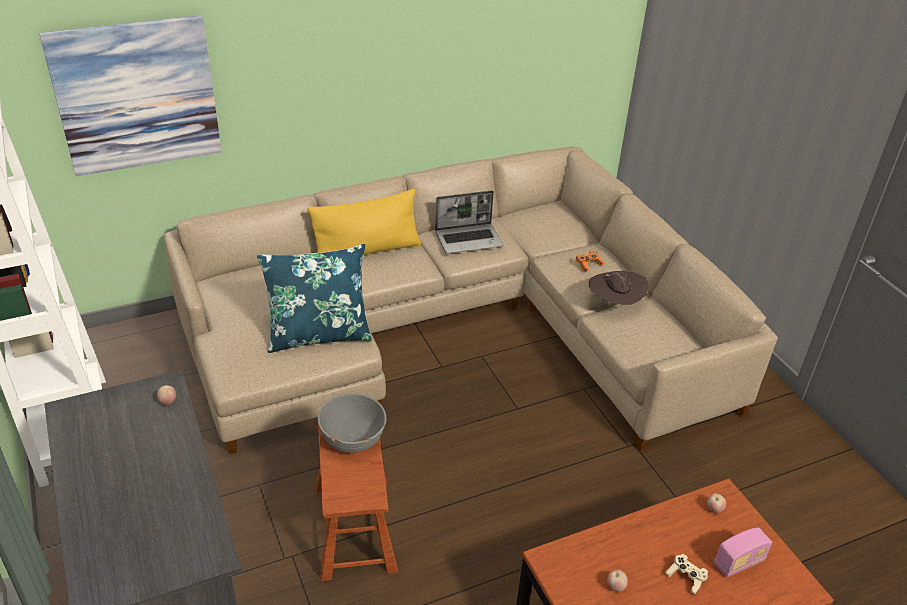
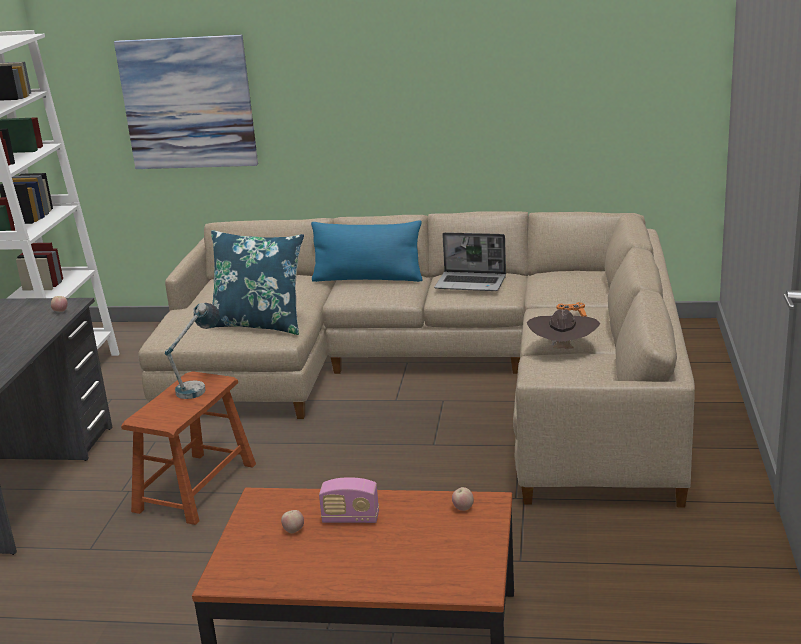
camera: 35 degrees right, 15 degrees down
(353, 438) = (200, 386): grey bowl -> table lamp
(366, 251) = (368, 279): yellow pillow -> blue pillow
(686, 578) = (368, 544): beige game controller -> none
(738, 563) = (435, 550): radio -> radio (350, 519)

